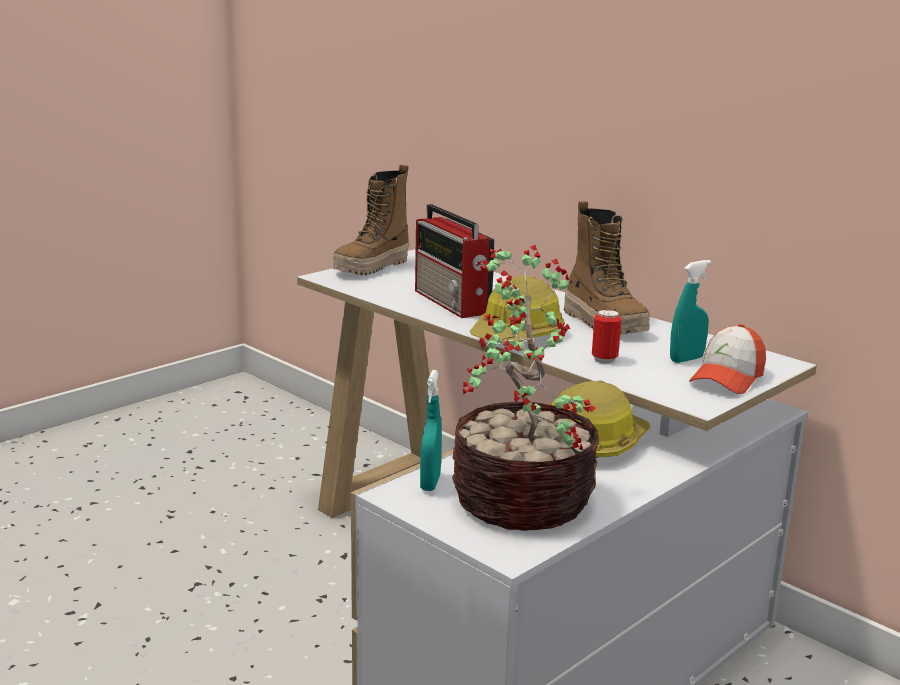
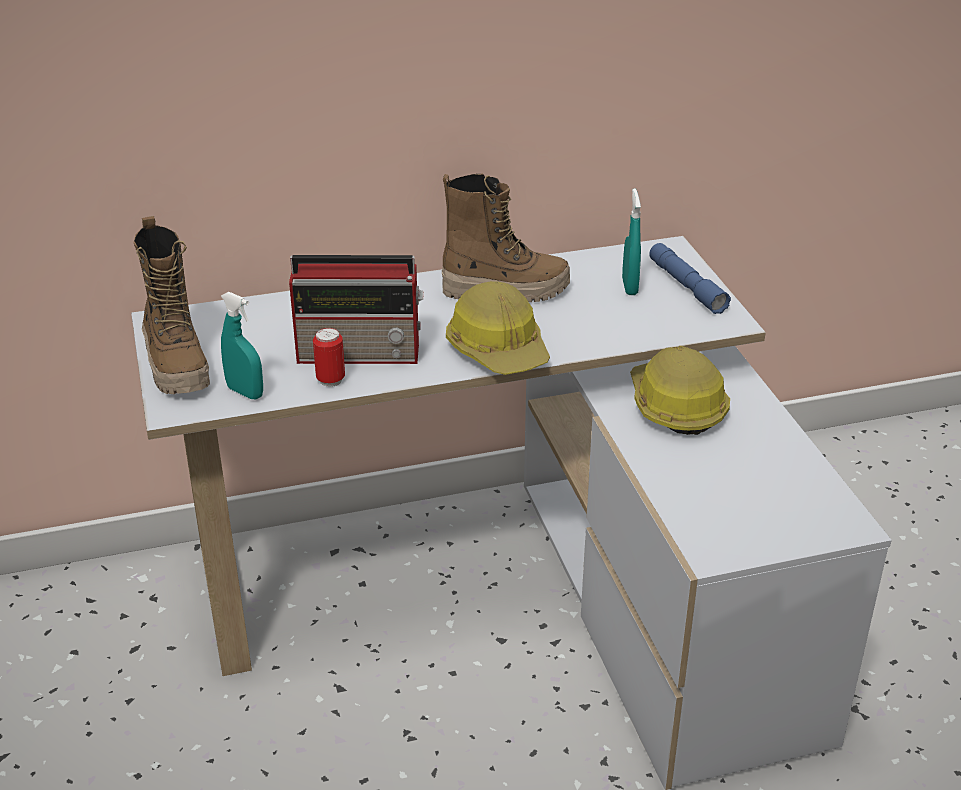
camera: 60 degrees left, 15 degrees up
(430, 483) = (701, 525): turquoise spray bottle -> turquoise spray bottle (245, 392)
(519, 497) = (756, 484): potted plant -> none
(604, 359) = (600, 326): can -> can (330, 380)
(727, 378) = (686, 286): cap -> blue flashlight

